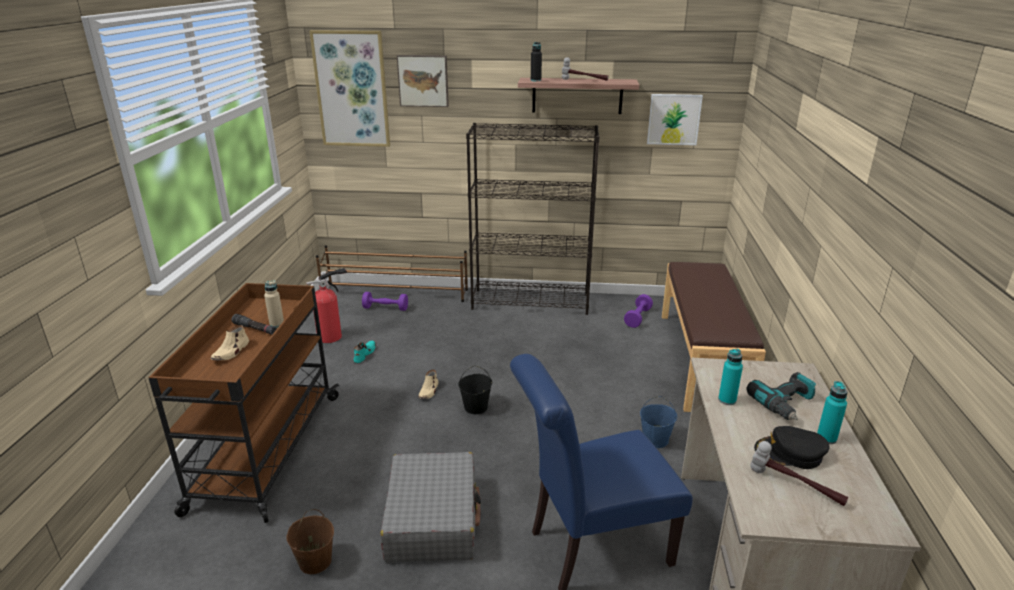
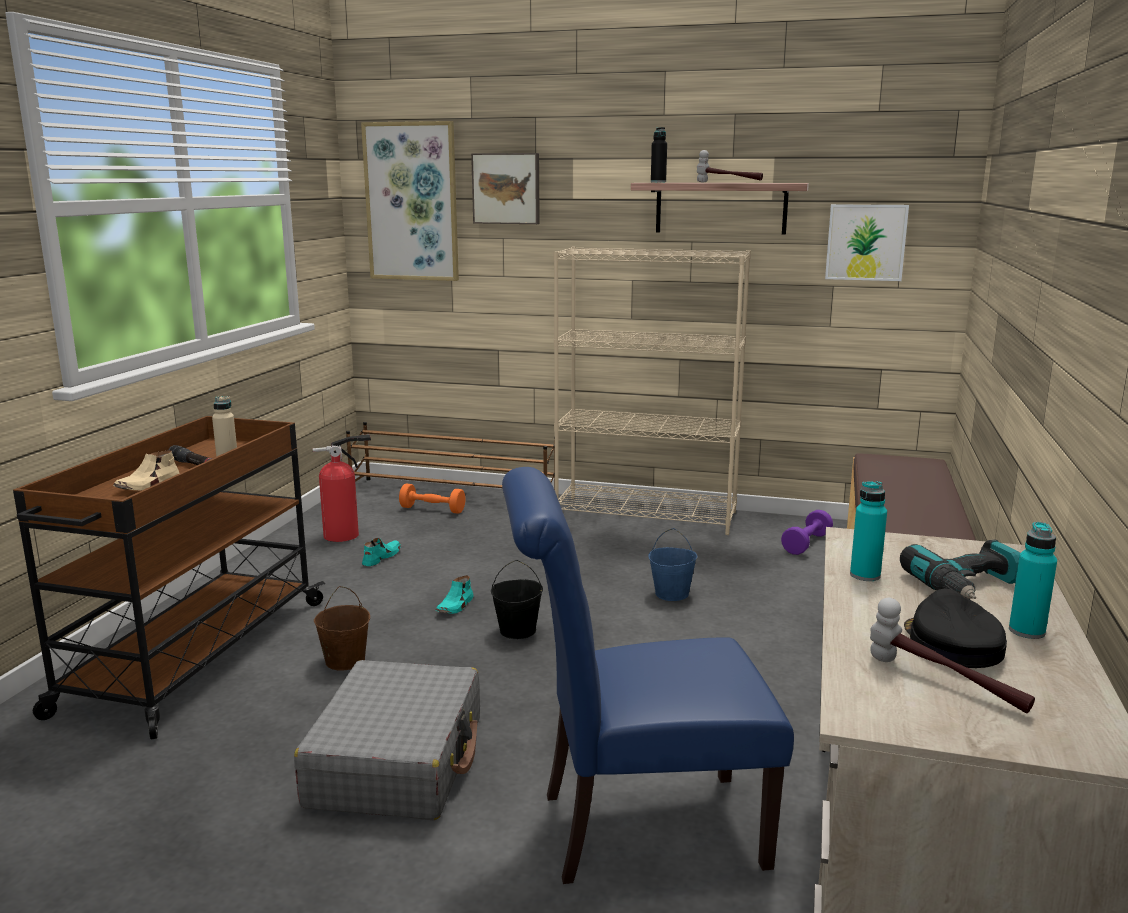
camera: 10 degrees right, 10 degrees down
(314, 561) = (199, 795): brown bucket -> brown bucket (344, 661)
(385, 308) = (432, 509): purple dumbbell -> orange dumbbell
(429, 391) = (455, 606): beige shoe -> turquoise shoe
(531, 301) = (647, 515): black bookcase -> beige bookcase
(655, 439) = (790, 695): blue bucket -> blue bucket (672, 594)
(790, 453) = (951, 643): black cap -> black cap turned 75 degrees clockwise

